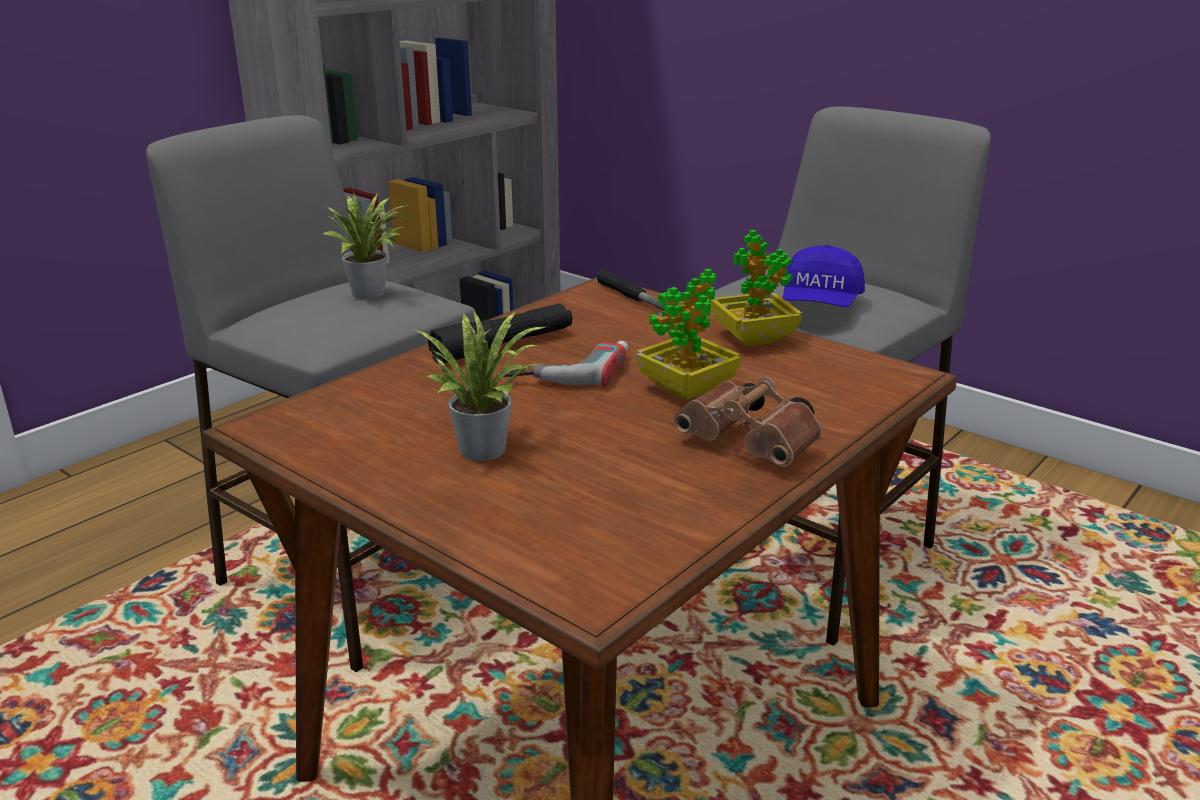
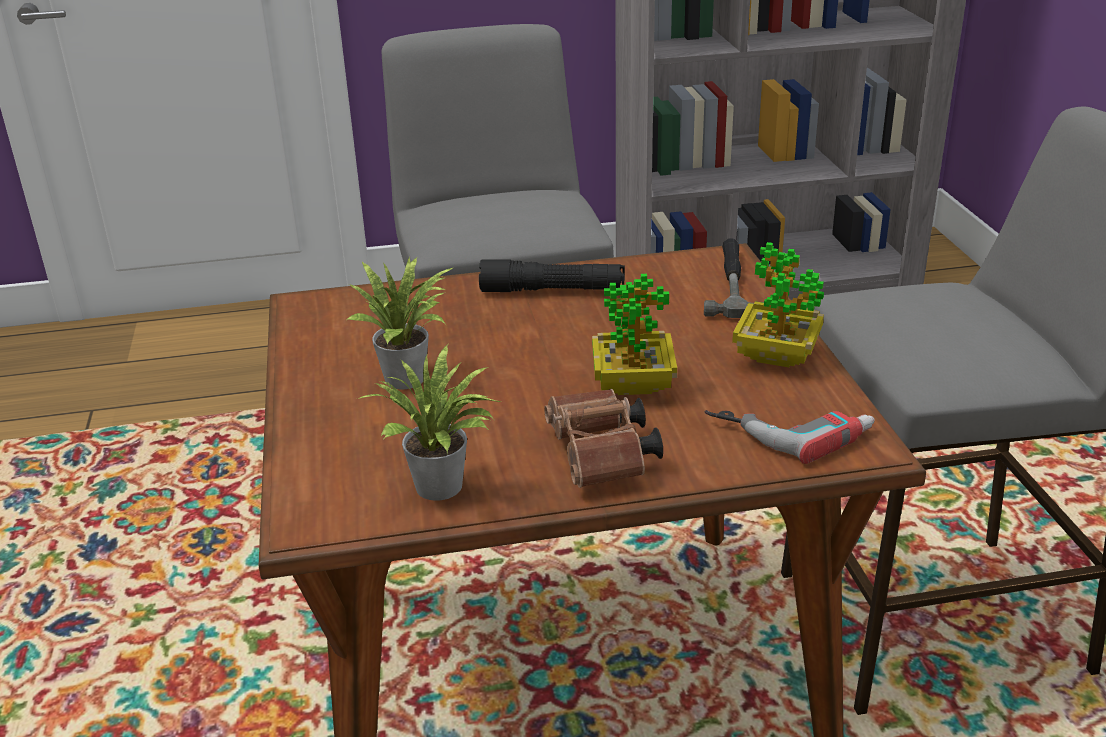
camera: 40 degrees right, 5 degrees up
(373, 293) = (534, 207): potted plant -> potted plant (443, 489)
(567, 369) = (567, 330): power drill -> power drill (790, 428)
(820, 304) = (917, 341): blue cap -> none

